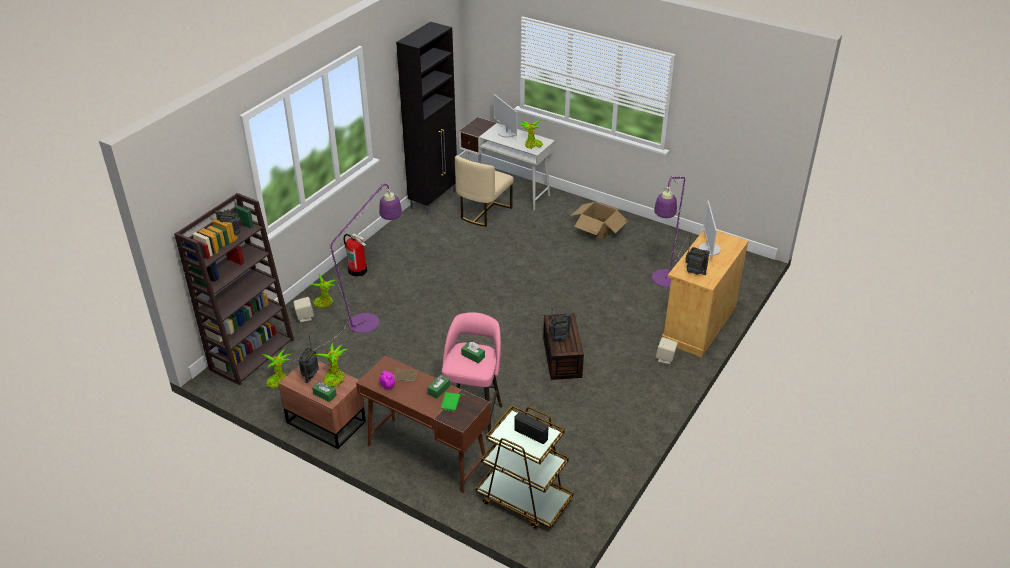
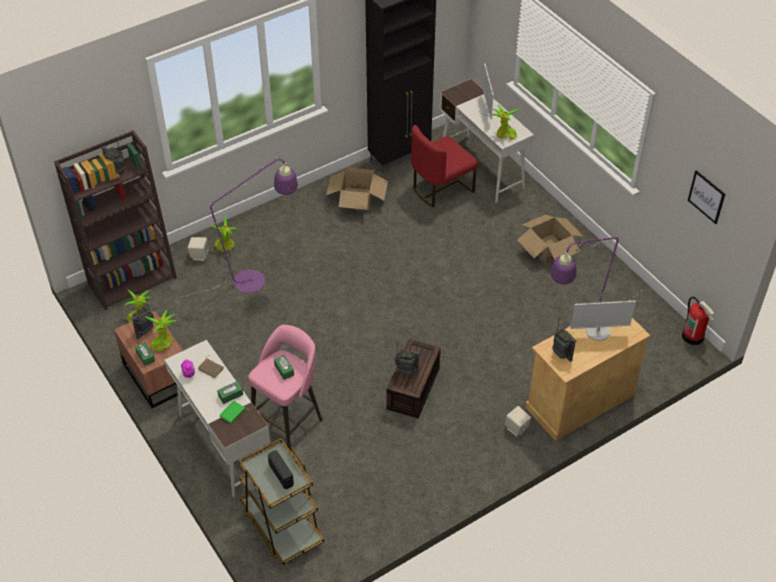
camera: 25 degrees right, 10 degrees up
(358, 270) = (277, 219): fire extinguisher -> fire extinguisher (693, 336)
(418, 237) = (357, 198): none -> cardboard box
(426, 454) = (224, 444): brown desk -> white desk
(483, 212) = (441, 188): beige chair -> red chair
(709, 249) = (598, 331): monitor -> monitor turned 120 degrees counterclockwise
(741, 125) = (706, 196): none -> picture

